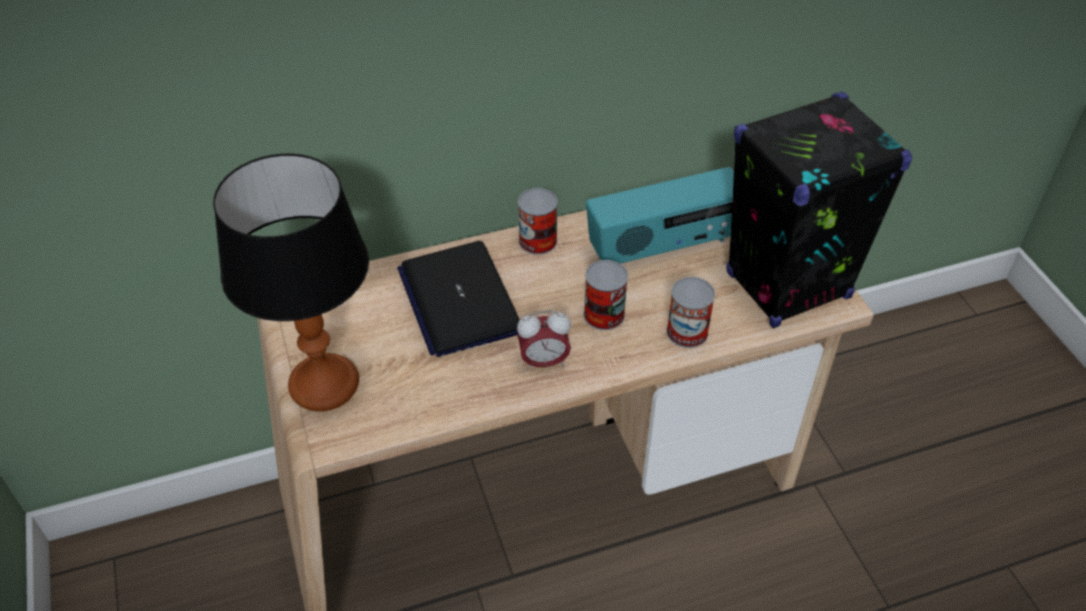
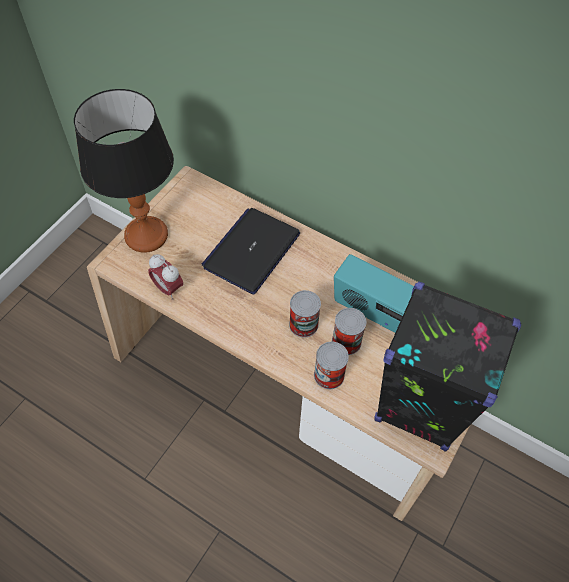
camera: 50 degrees right, 10 degrees up
(537, 241) = (329, 256): can -> can (346, 341)
(544, 362) = (242, 318): alarm clock -> alarm clock (168, 288)

